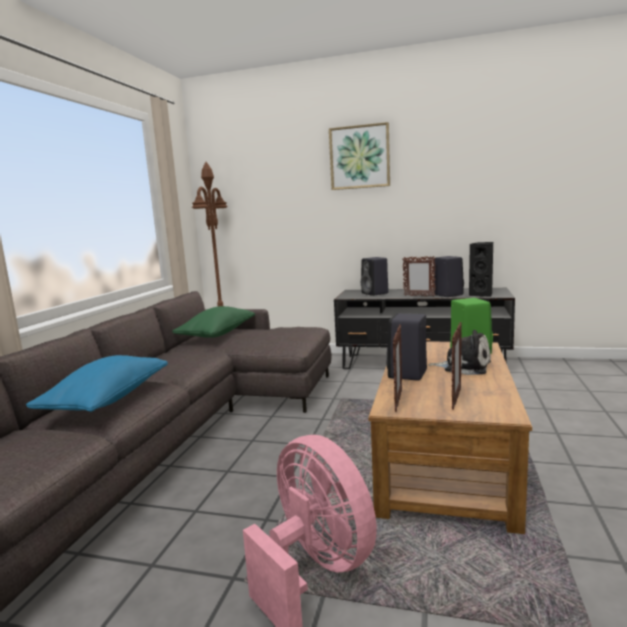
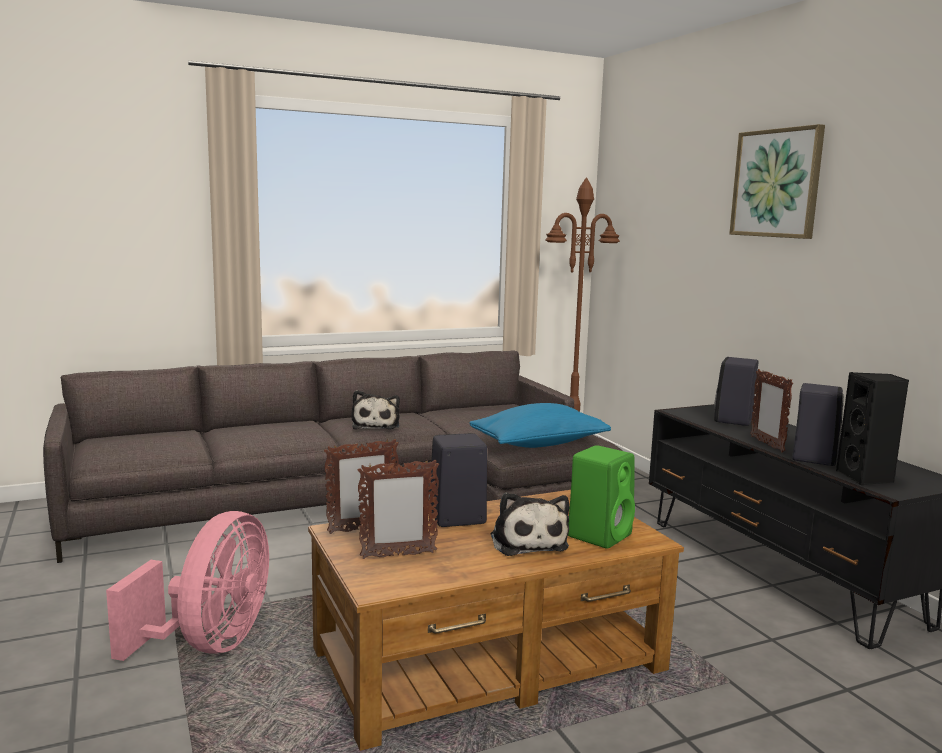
camera: 50 degrees right, 0 degrees up
(107, 400) = (264, 432): blue pillow -> blue pillow (539, 444)
(176, 364) = (376, 425): none -> plush toy
(217, 334) = (492, 411): green pillow -> none

